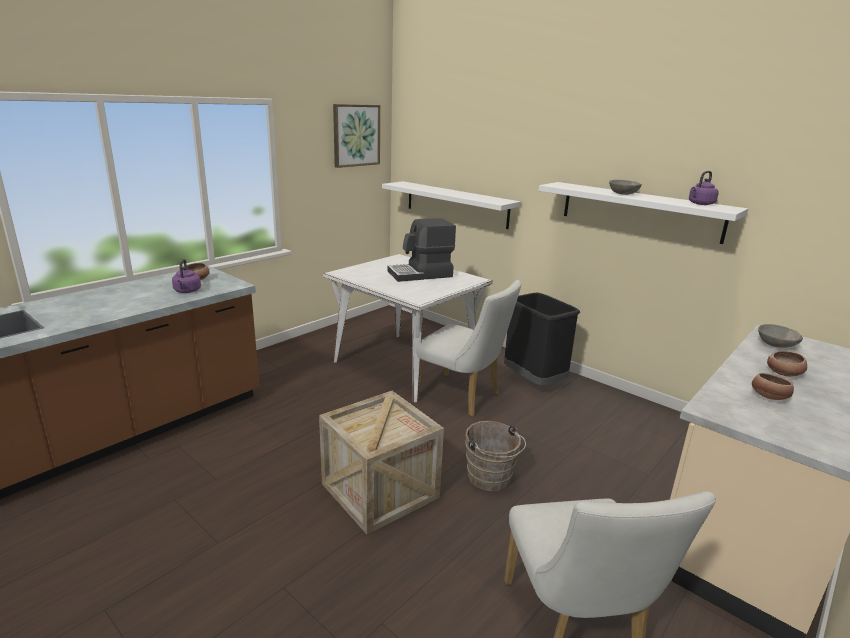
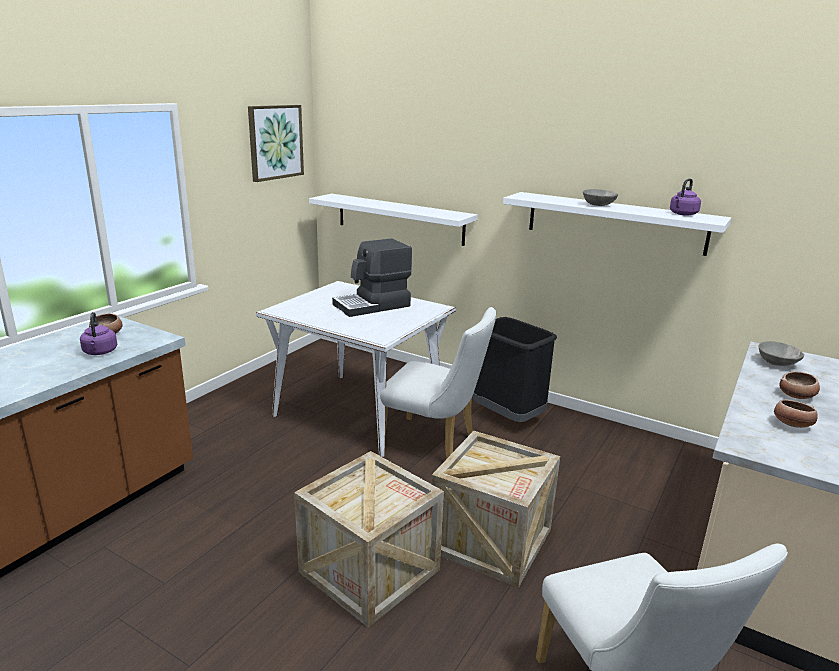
camera: 10 degrees left, 0 degrees up
(491, 479) = (491, 540): brown bucket -> crate

